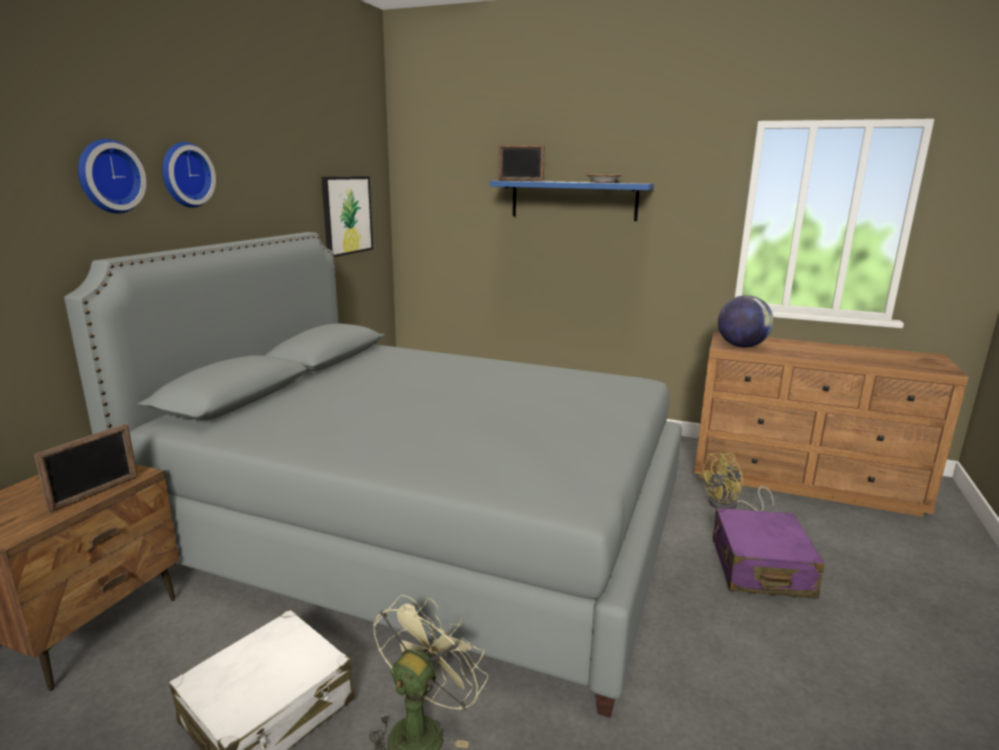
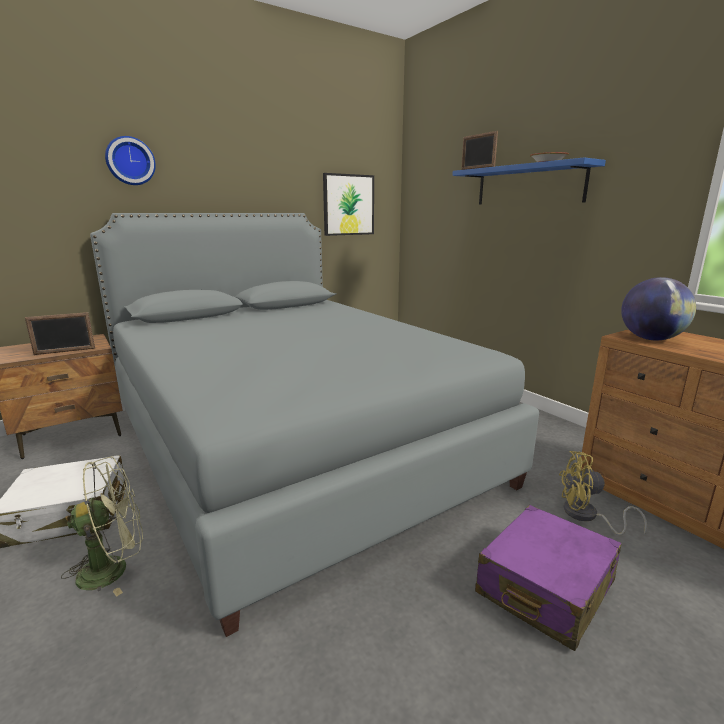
camera: 35 degrees right, 0 degrees up
(184, 175) = (192, 164): wall clock -> none

